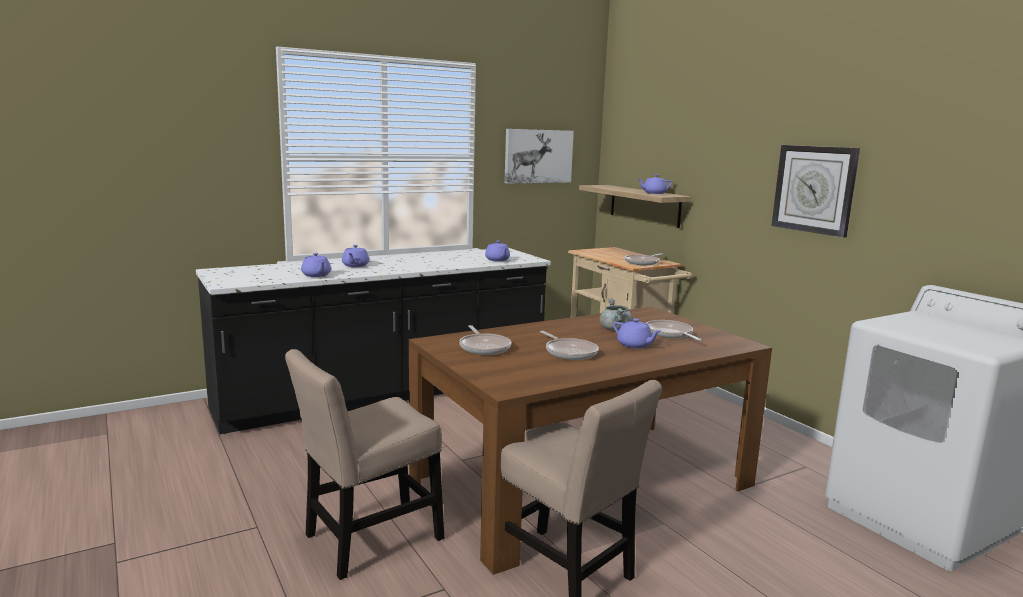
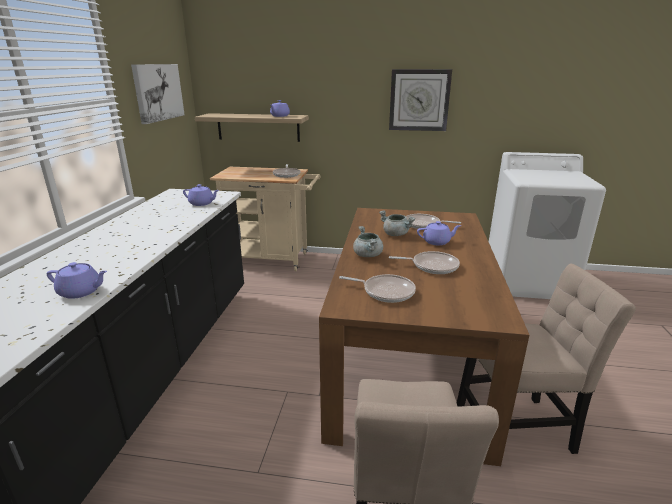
camera: 50 degrees left, 10 degrees up
(355, 266) = (88, 259): purple teapot -> none
(543, 330) = (368, 255): none -> grey cooking pot

